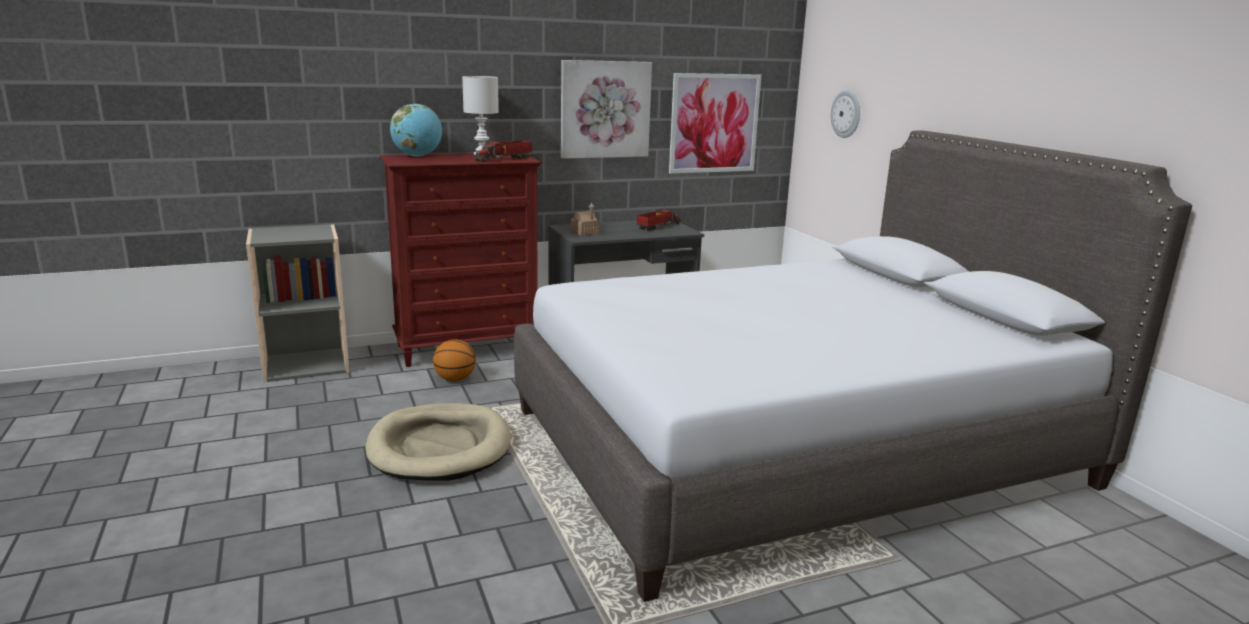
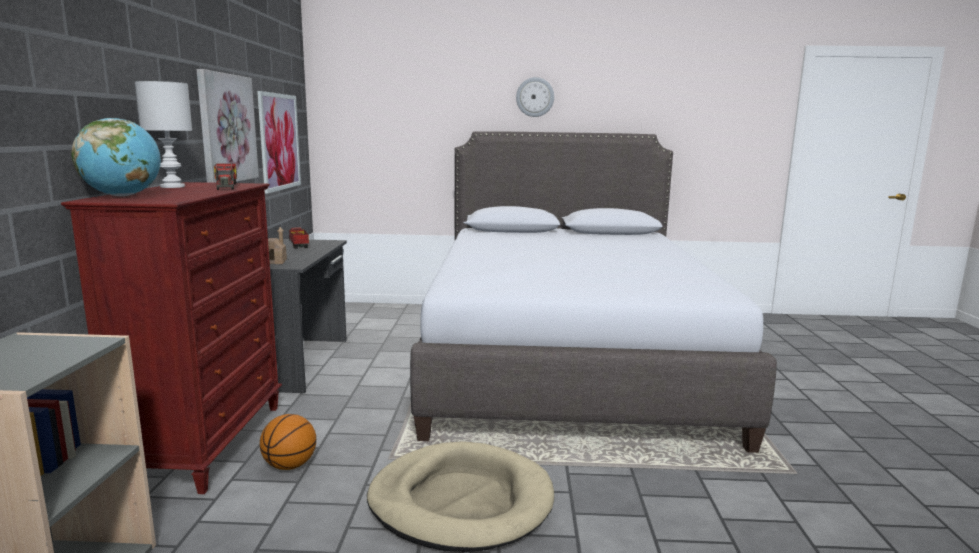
camera: 65 degrees left, 5 degrees down
(846, 114) = (380, 127): wall clock -> wall clock (535, 97)

